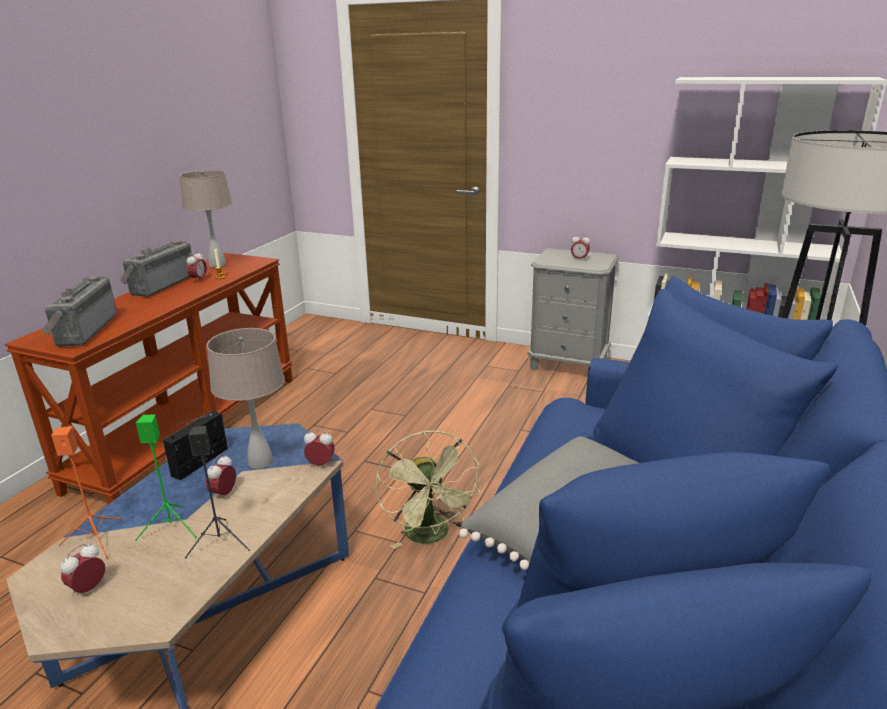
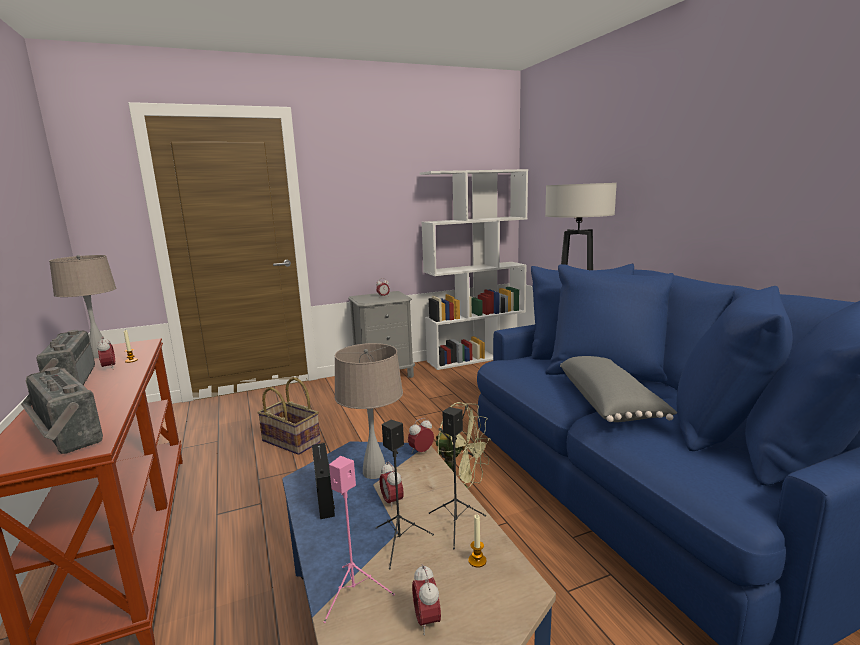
camera: 45 degrees left, 10 degrees down
(97, 540) = (353, 593): orange speaker -> pink speaker
(172, 527) = (400, 542): green speaker -> black speaker
(179, 577) = (477, 561): none -> candle
(382, 401) = (292, 441): none -> basket

